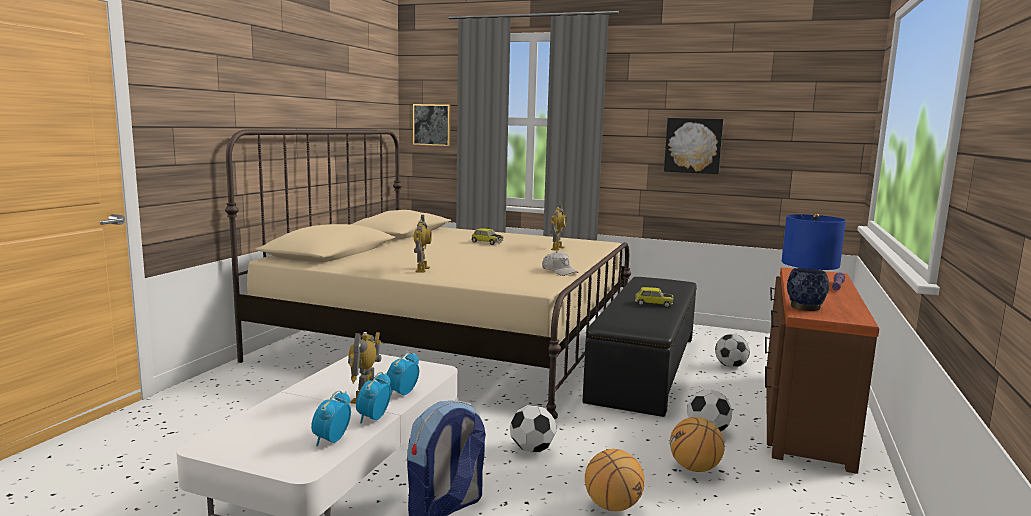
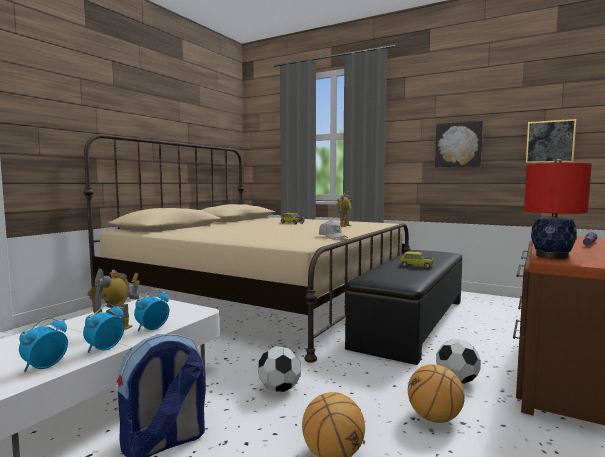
camera: 10 degrees right, 5 degrees down
(421, 269) = (221, 235): toy robot -> none
(432, 124) = (265, 144): picture -> picture (550, 141)
(731, 366) = (491, 324): football -> none
(805, 307) = (552, 256): blue table lamp -> red table lamp

